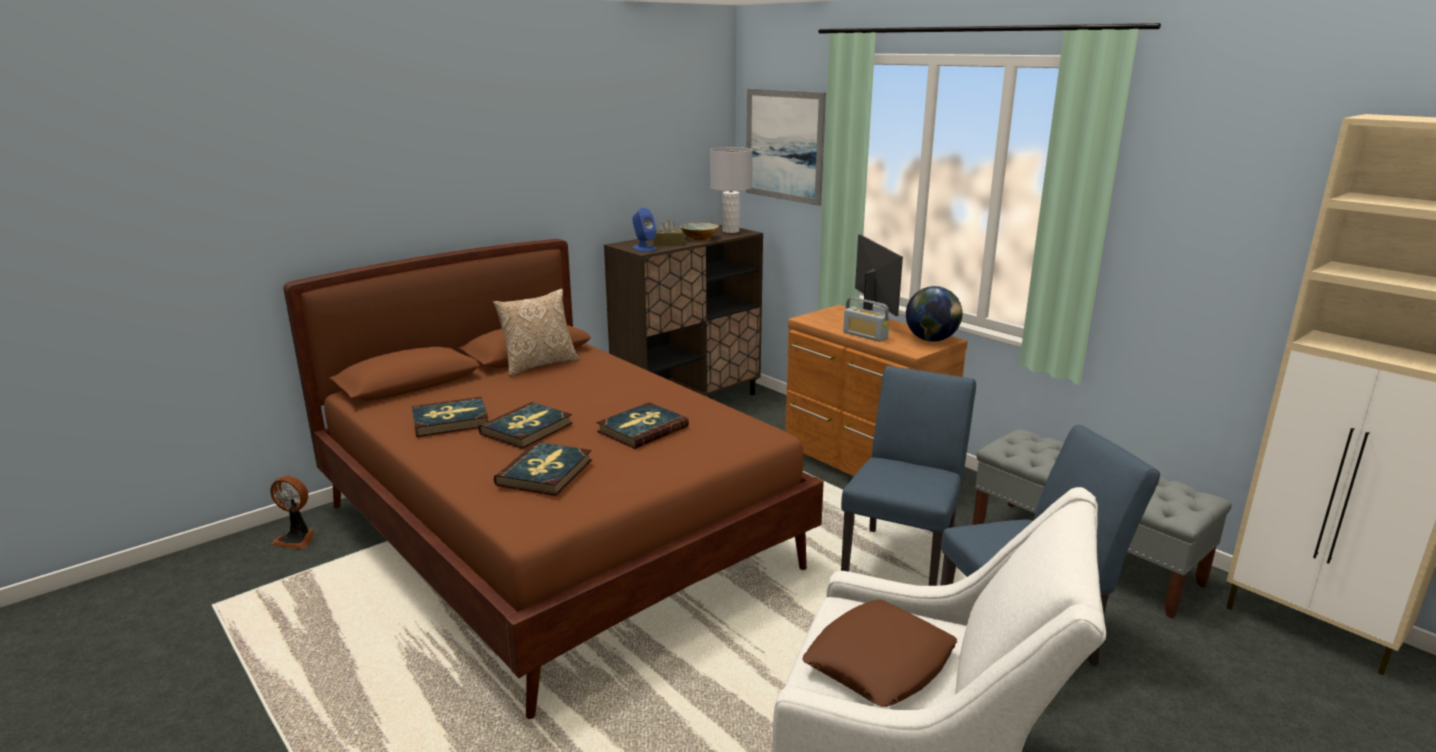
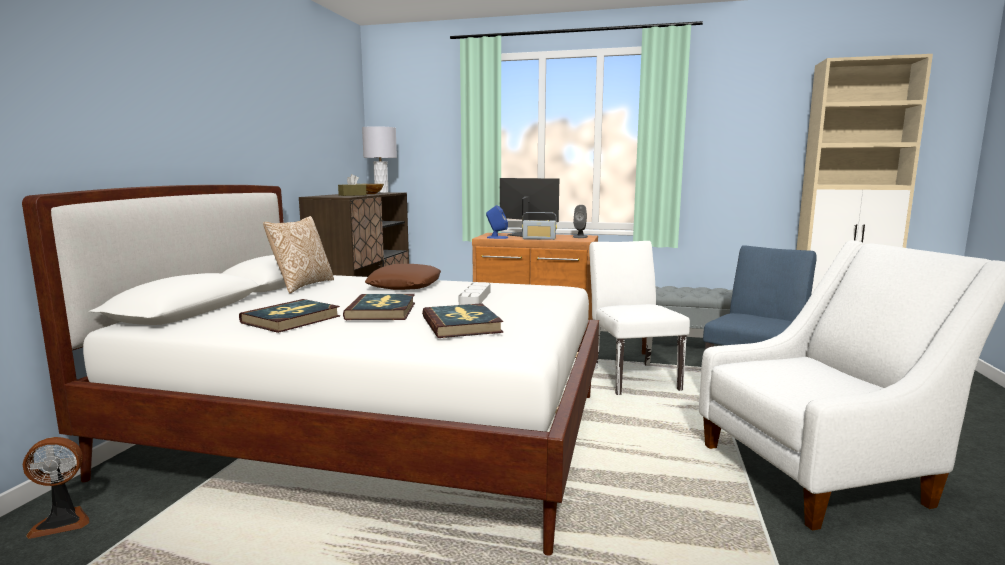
camera: 35 degrees left, 10 degrees down
(556, 535) = (376, 432): brown bed -> white bed
(642, 429) = (475, 298): book -> grey tray
(644, 248) = (340, 196): blue speaker -> blue speaker (497, 237)
(784, 145) = (415, 126): picture -> none
(879, 662) = (810, 381): brown pillow -> brown pillow (405, 285)
(902, 557) = (631, 376): blue chair -> white chair
(931, 340) = (580, 236): globe -> grey speaker

